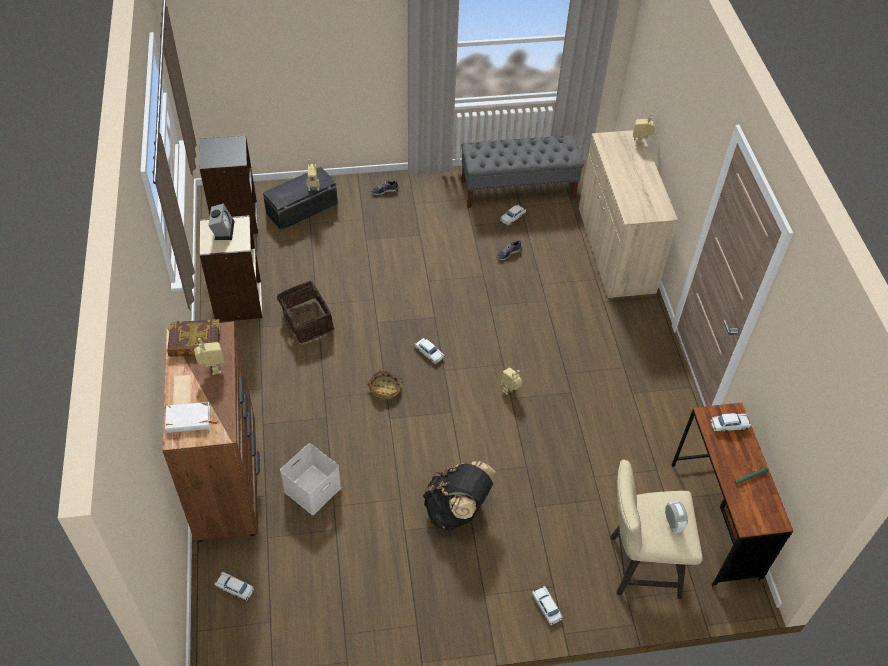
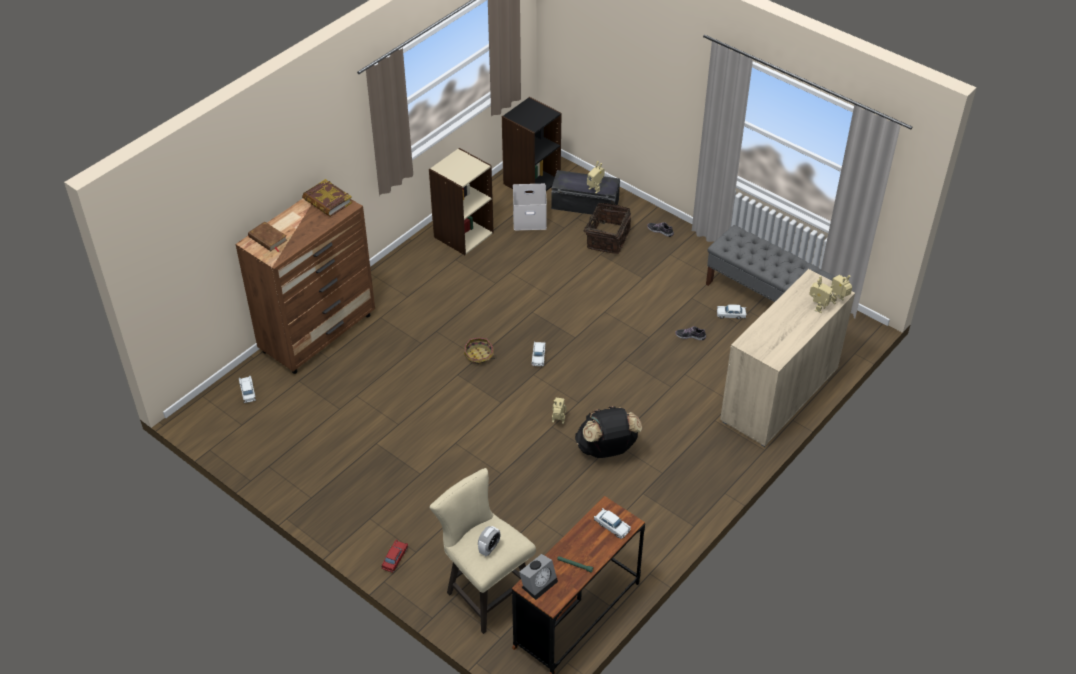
camera: 50 degrees right, 5 degrees down
(188, 420) = (268, 239): white book -> brown book
(212, 369) = (315, 222): toy robot -> toy robot (817, 307)
(223, 229) = (463, 163): alarm clock -> alarm clock (539, 582)
(306, 322) = (487, 278): basket -> basket (606, 238)
(312, 490) = (356, 377): white storage box -> white storage box (529, 219)
(457, 510) = (422, 459): black backpack -> black backpack (606, 449)
(546, 607) = (394, 558): white toy car -> red toy car

